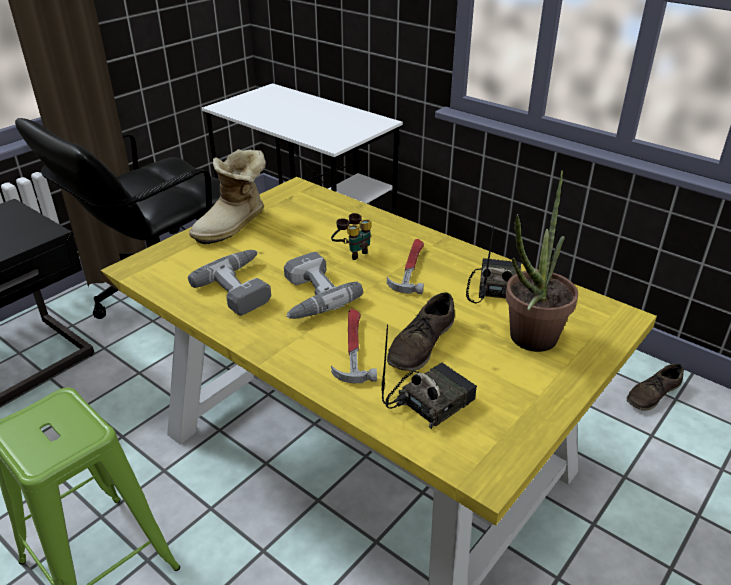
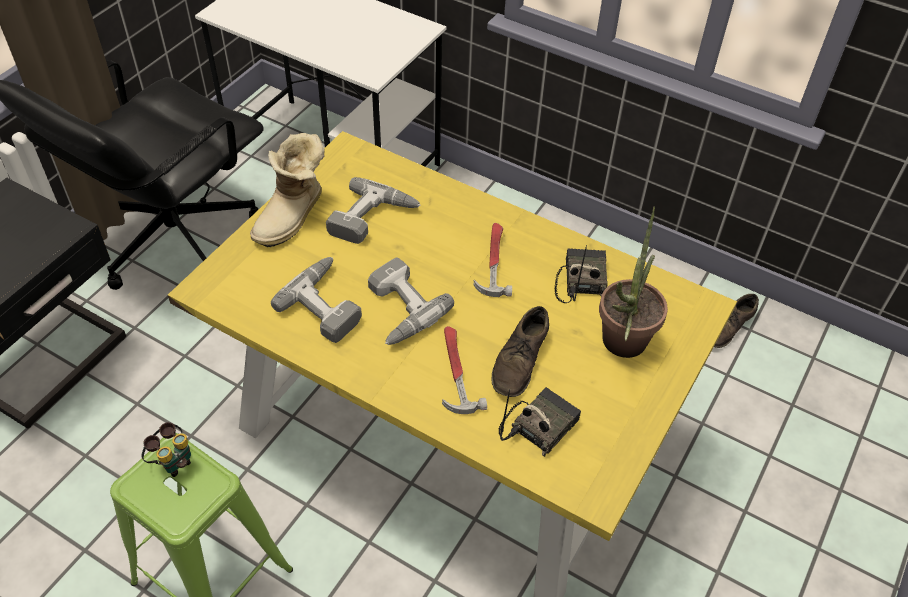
camera: 10 degrees left, 15 degrees up
(304, 232) = (373, 219): none -> power drill
(352, 252) = (430, 244): binoculars -> binoculars (172, 461)

